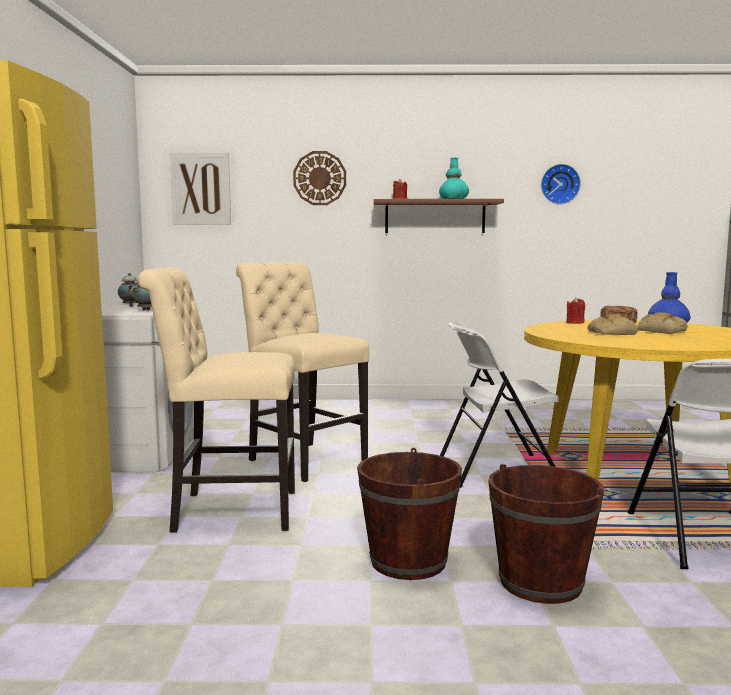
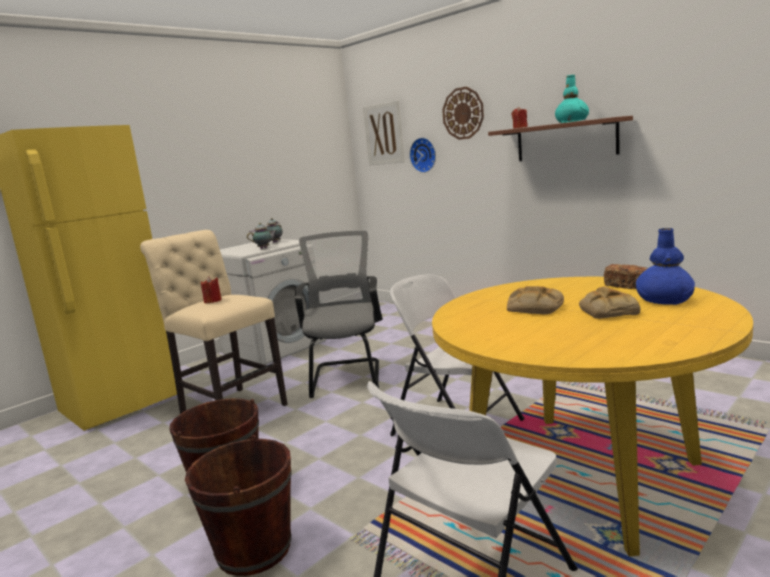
camera: 45 degrees right, 5 degrees up
(304, 460) = (347, 376): beige stool -> chair
(559, 184) = (714, 84): wall clock -> wall clock (424, 155)
(575, 323) = (572, 282): red candle -> red candle (212, 301)

